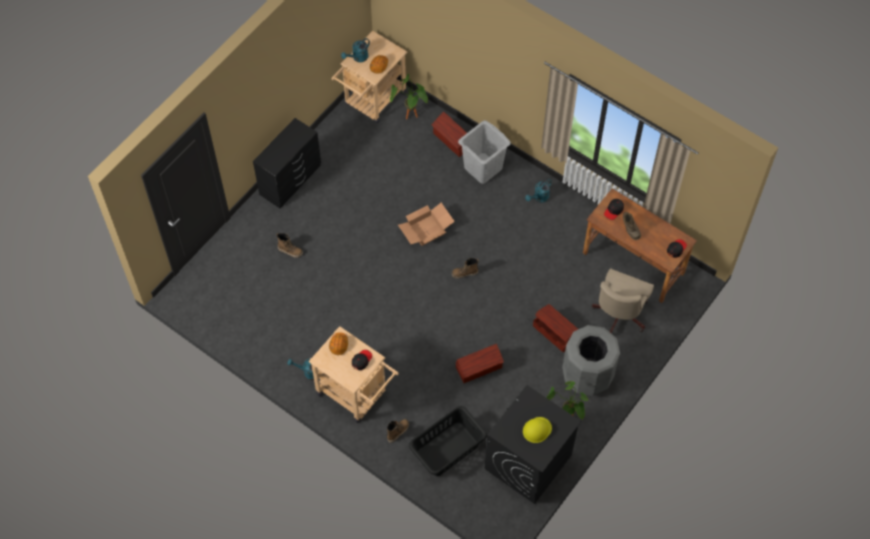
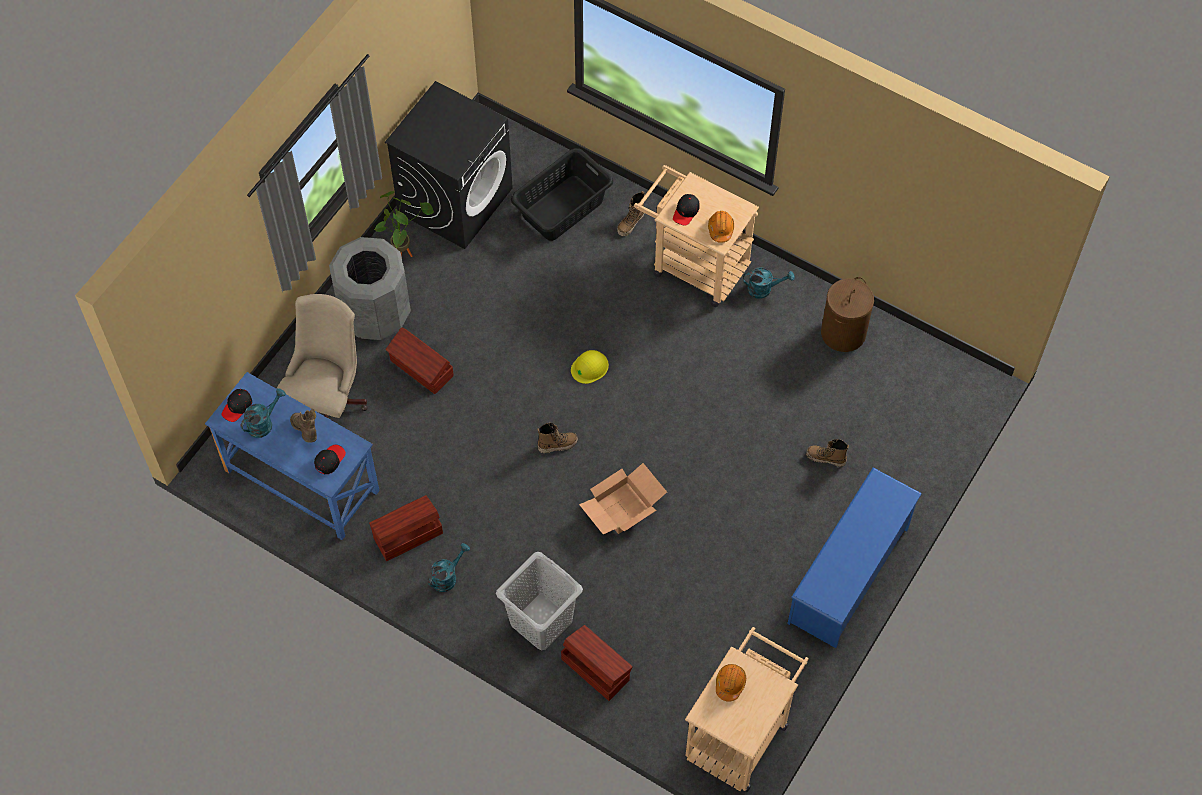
camera: 175 degrees right, 0 degrees up
(260, 335) = (843, 333): none -> brown laundry basket
(291, 180) = (849, 575): black dresser -> blue shoe rack
(358, 58) = (769, 697): turquoise watering can -> turquoise watering can (263, 423)
(411, 118) = (670, 706): potted plant -> none
(479, 368) = (527, 312): brown storage box -> brown storage box (407, 535)
(537, 430) = (443, 127): yellow hard hat -> yellow hard hat (590, 367)
(633, 263) = (301, 481): brown desk -> blue desk

